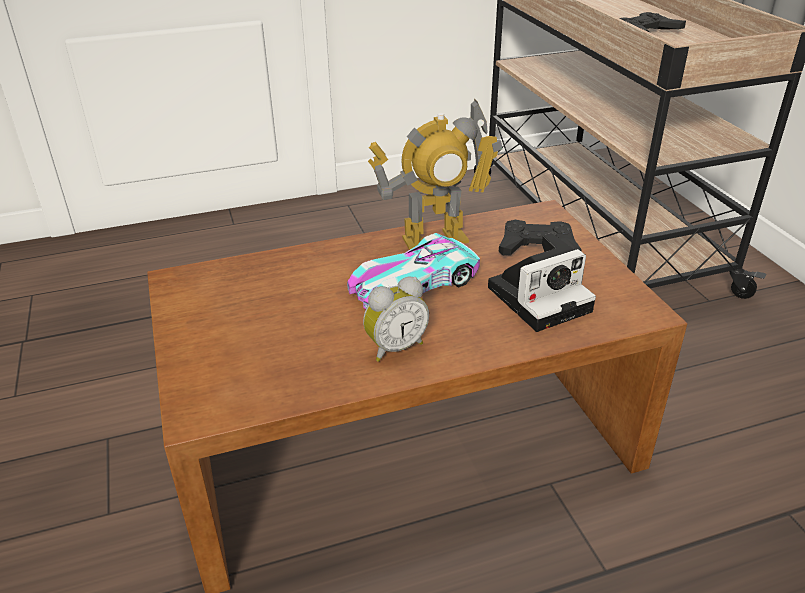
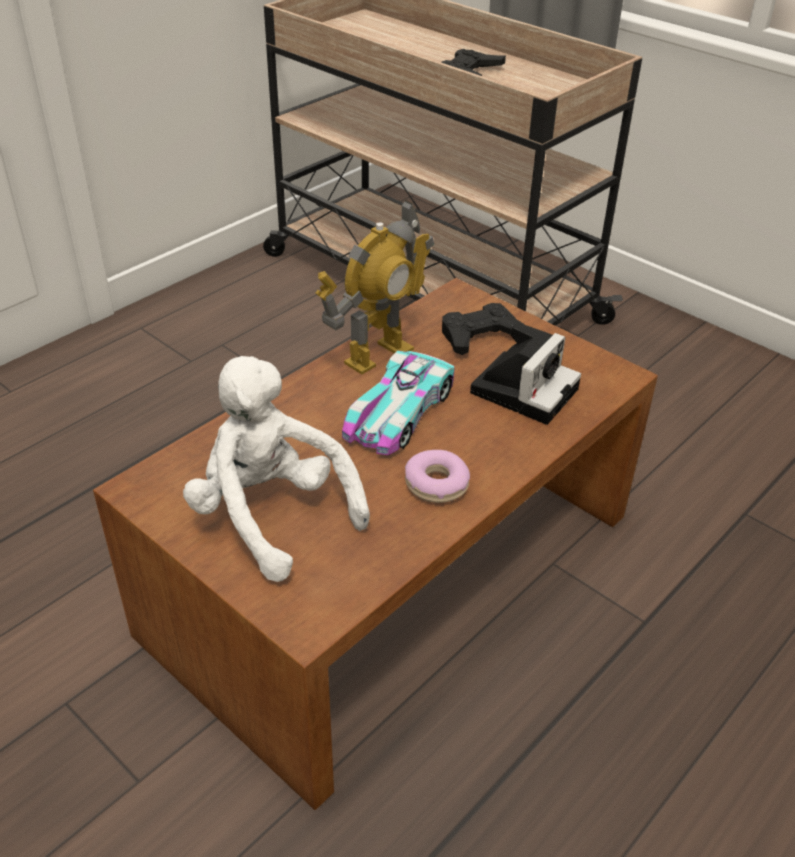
camera: 30 degrees left, 5 degrees up
(246, 327) = (271, 515): none -> white plush toy
(394, 347) = (436, 484): alarm clock -> donut

